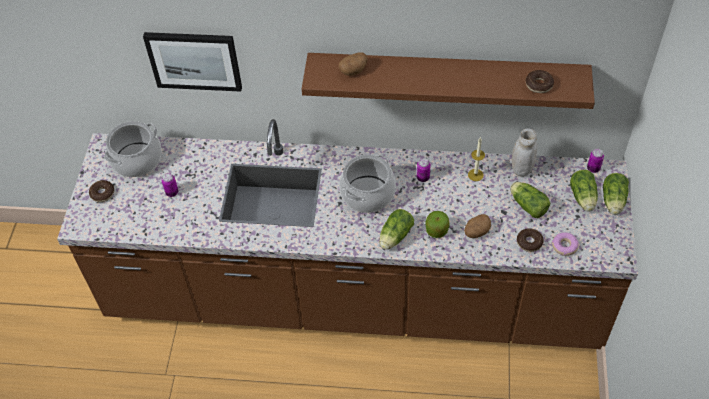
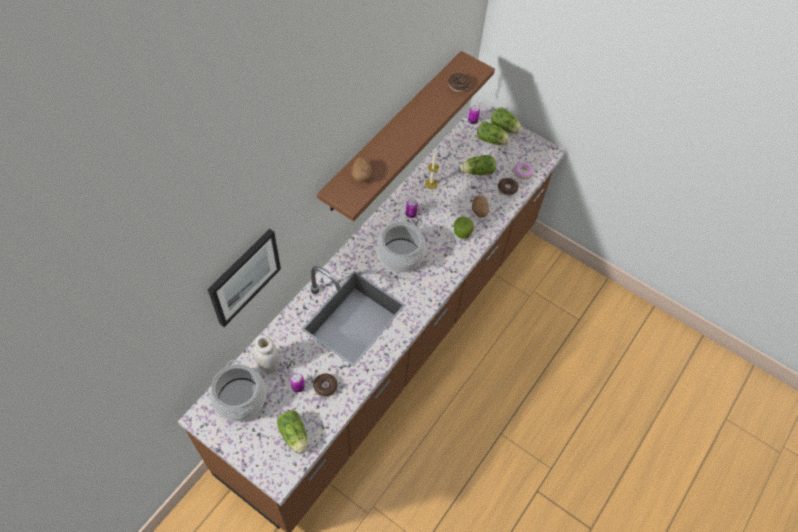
camera: 65 degrees left, 5 degrees up
(102, 193) = (257, 443): donut -> donut (325, 386)
(394, 237) = (450, 260): lettuce -> lettuce (294, 436)
(521, 169) = (445, 156): white jar -> white jar (269, 364)

